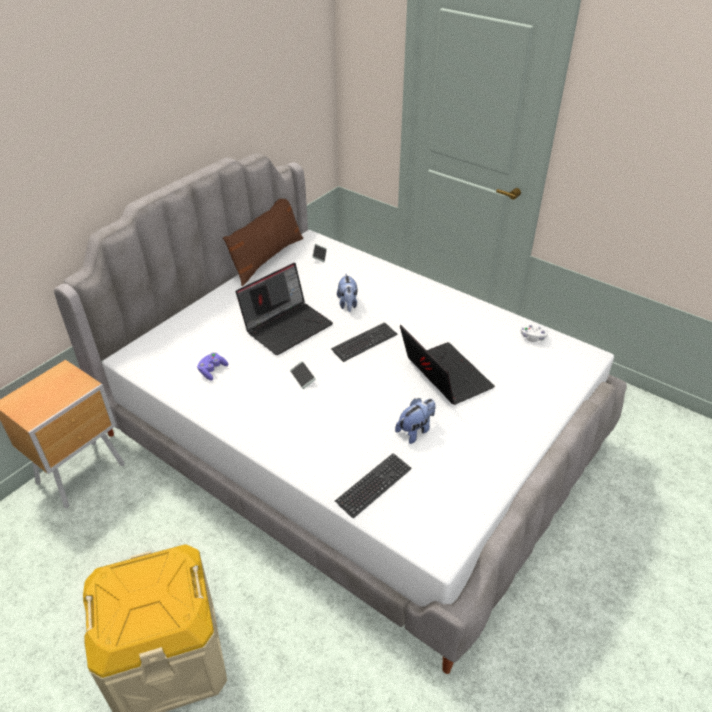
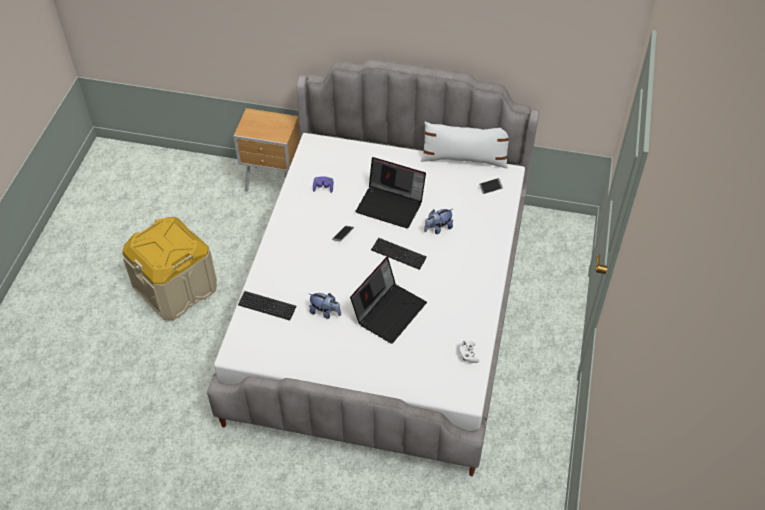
camera: 65 degrees right, 10 degrees up
(267, 258) = (464, 159): brown pillow -> white pillow

